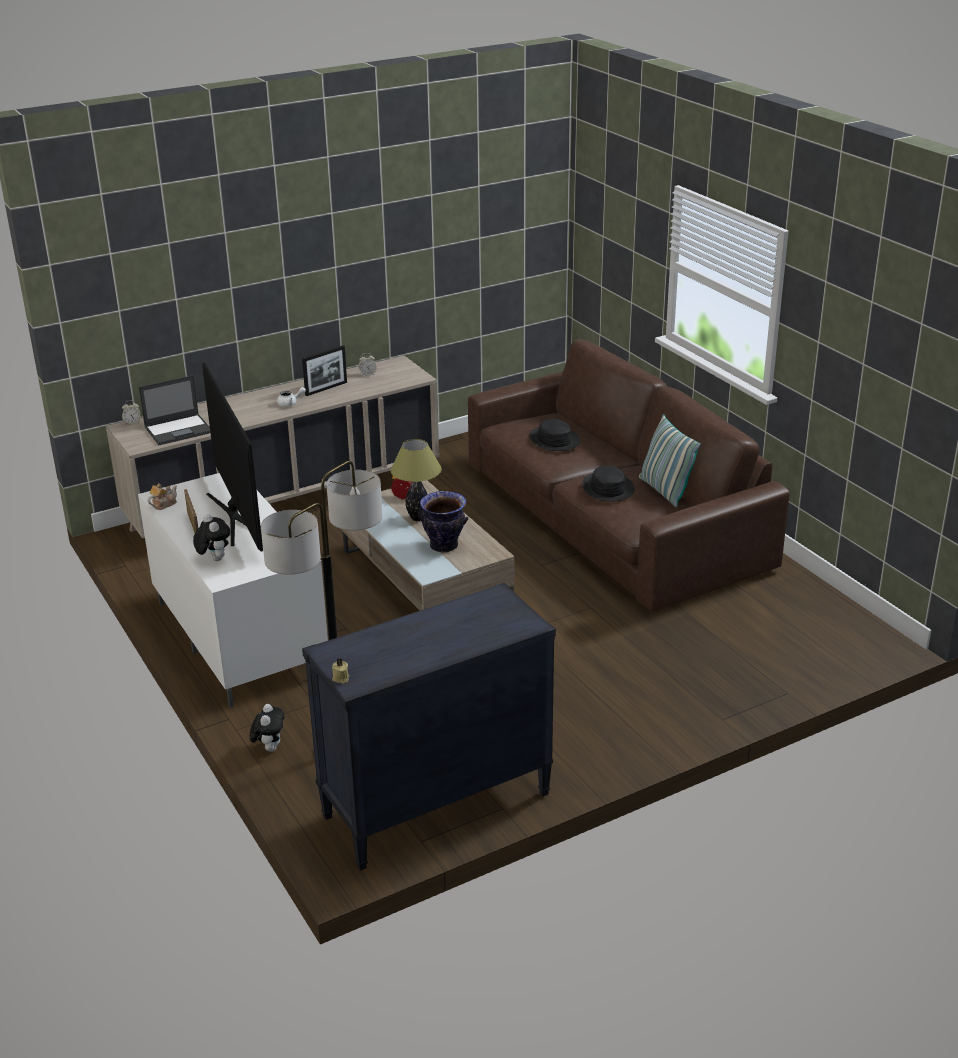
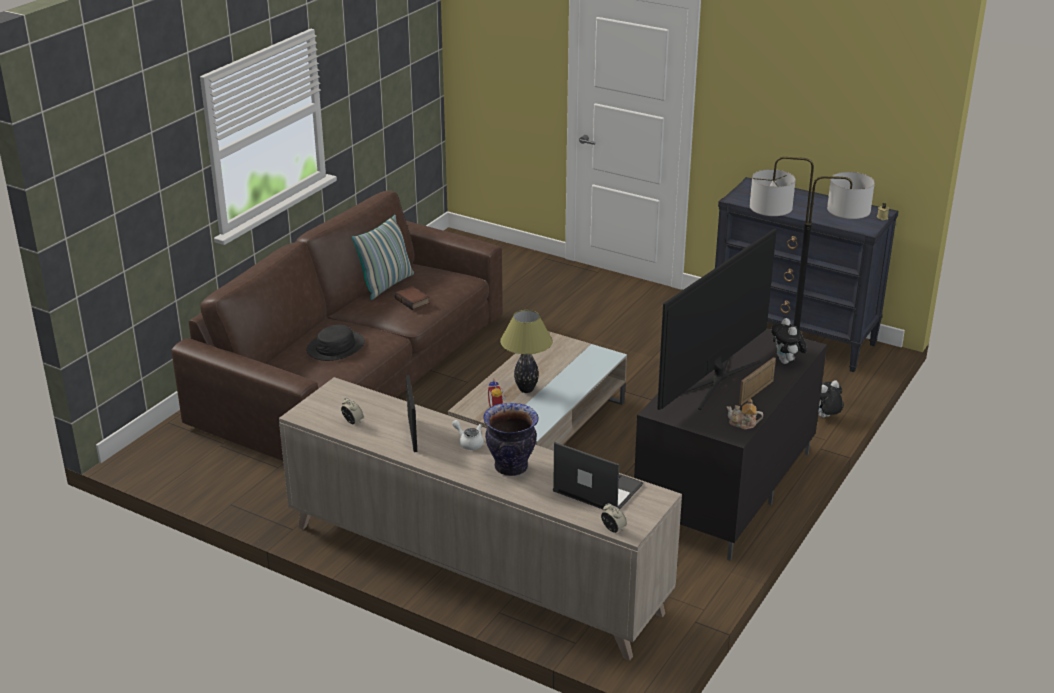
camera: 120 degrees left, 0 degrees up
(214, 559) = (786, 362): plush toy -> plush toy turned 45 degrees counterclockwise
(237, 638) = (726, 490): white tv stand -> black tv stand
(326, 389) = (412, 434): picture frame -> picture frame turned 60 degrees clockwise
(443, 546) = (560, 362): vase -> vase (511, 467)
(608, 488) = (413, 301): black hat -> book

